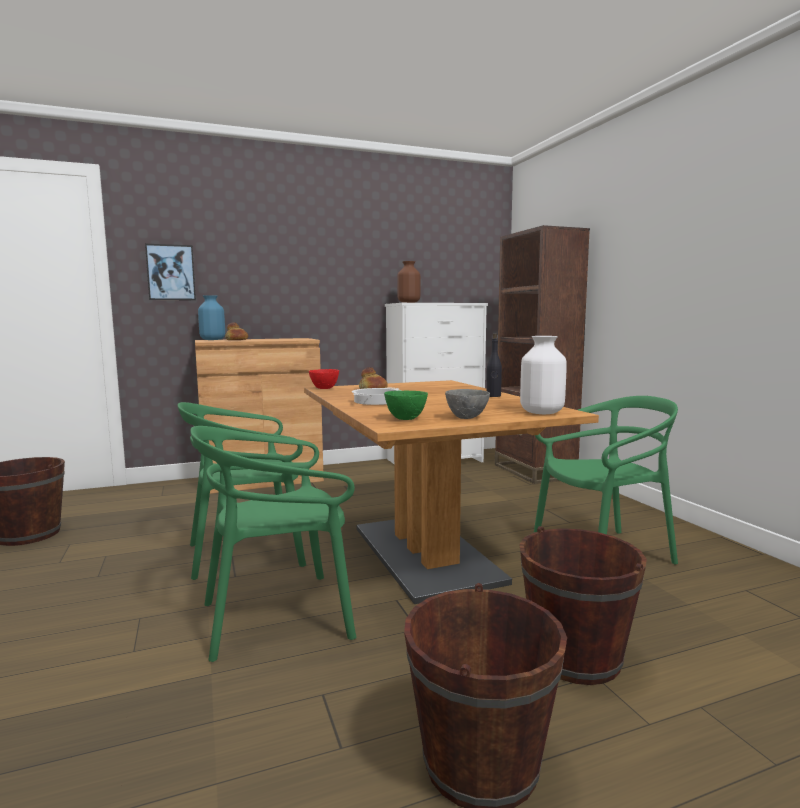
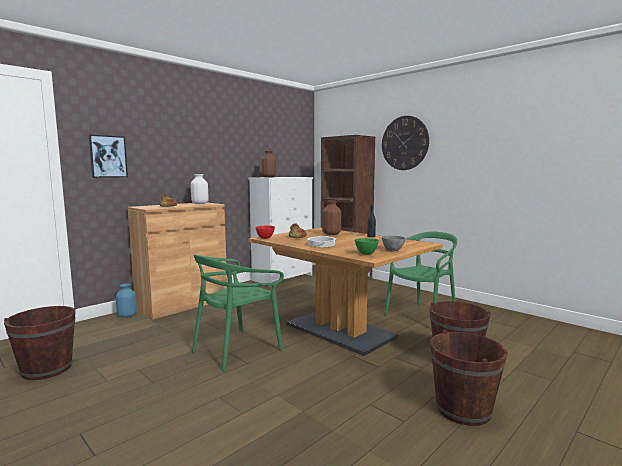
camera: 25 degrees left, 0 degrees up
(212, 340) = (144, 206): blue vase -> blue vase (127, 316)
(278, 616) = (302, 377): green chair -> none
(438, 389) = (331, 234): none -> brown vase
(542, 412) = (417, 245): white vase -> white vase (200, 203)
(634, 234) = (404, 143): none -> wall clock

